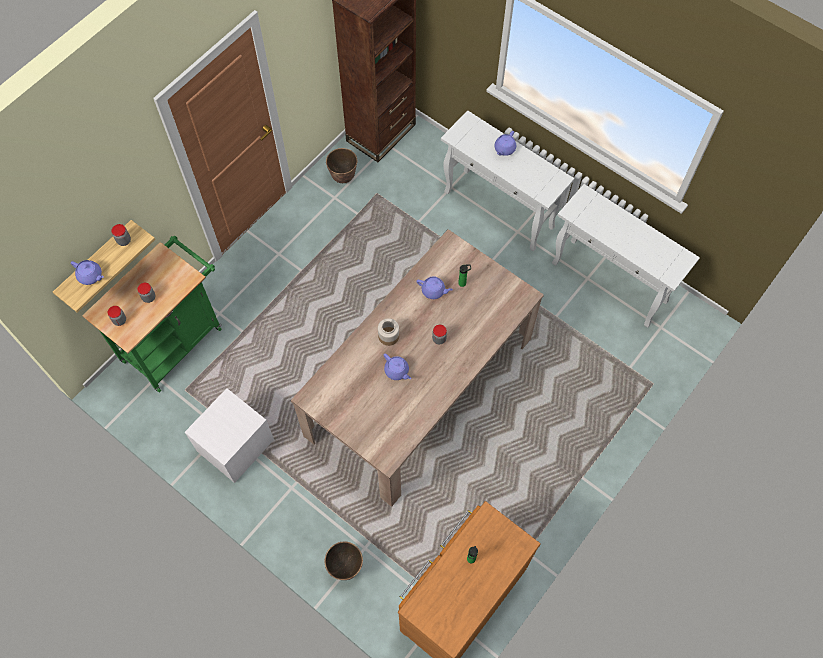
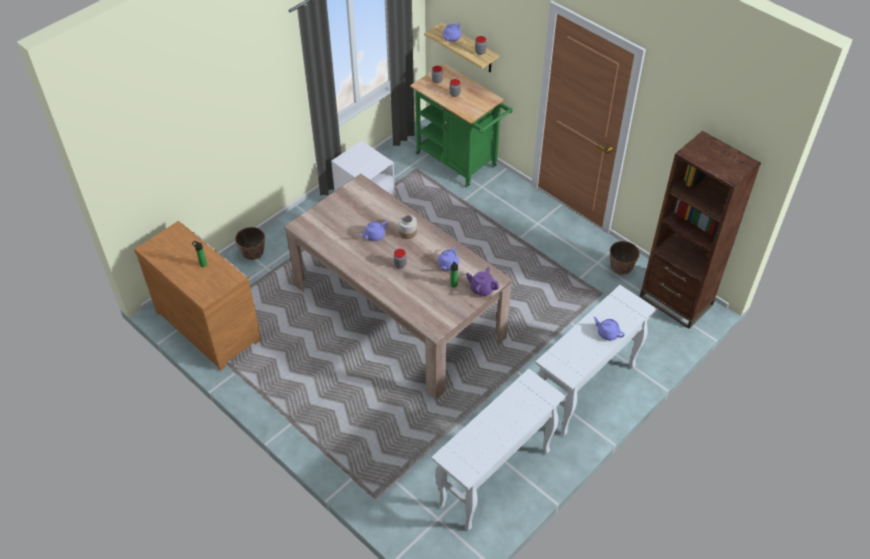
camera: 95 degrees right, 15 degrees down
(465, 256) = (482, 289): none -> purple teapot

